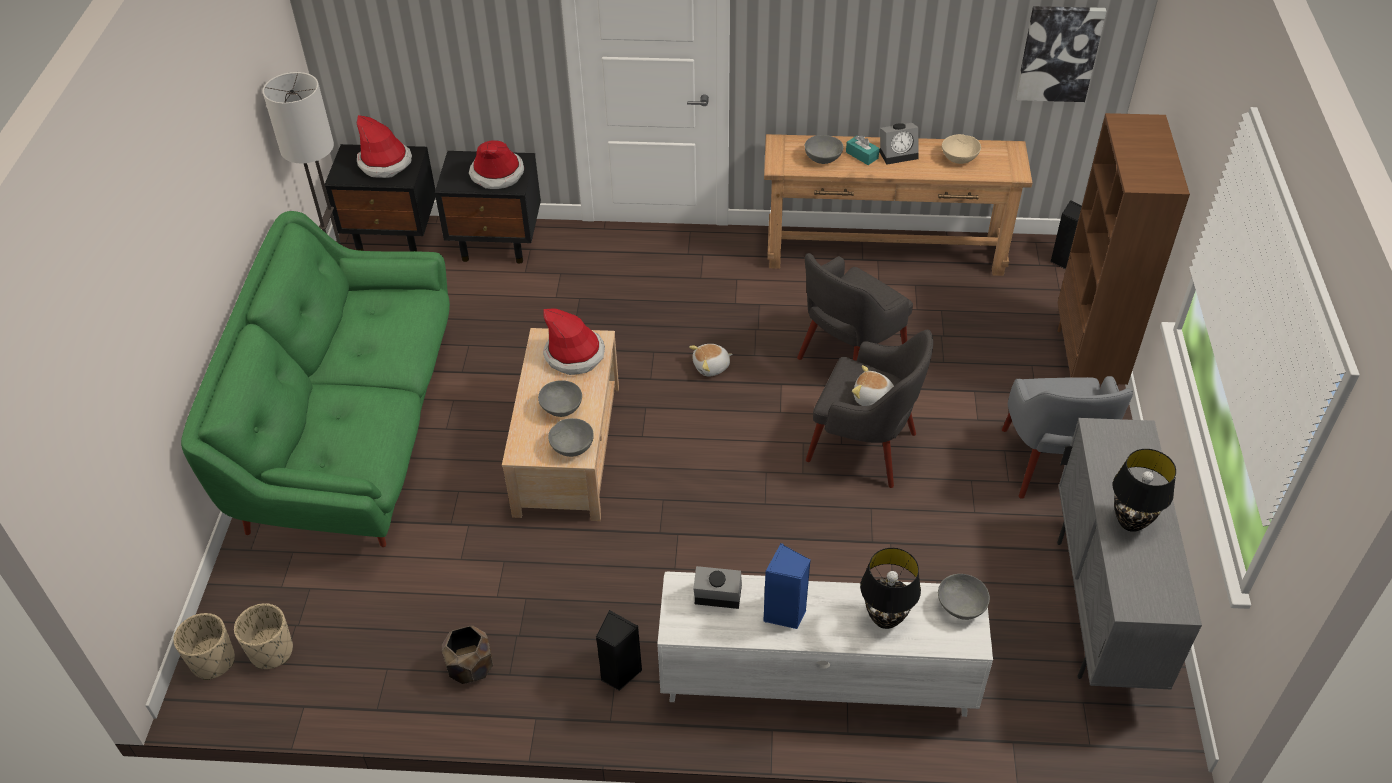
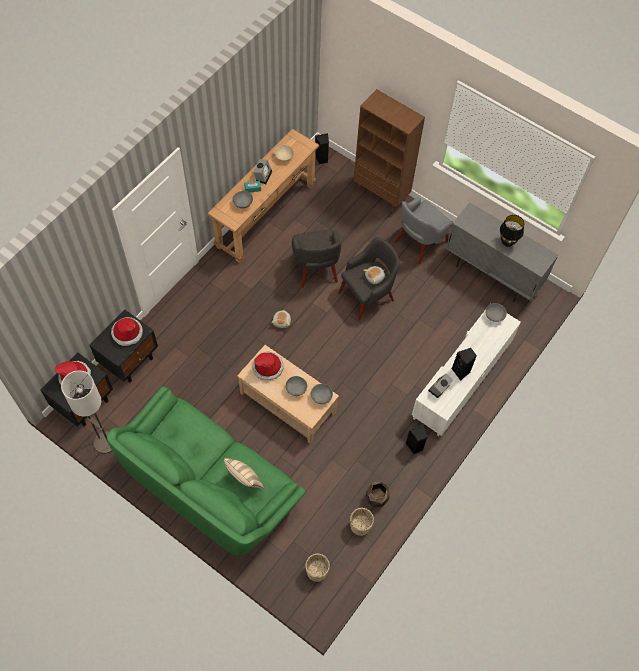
camera: 60 degrees left, 15 degrees up
(212, 661) = (306, 597): beige planter -> beige planter (360, 526)
(344, 429) = (244, 480): none -> beige pillow
(785, 614) = (461, 371): blue speaker -> black speaker
(884, 619) = (484, 342): black table lamp -> none
(1050, 463) = (420, 242): grey armchair -> grey armchair turned 105 degrees clockwise
(1059, 53) = (295, 87): picture -> none

